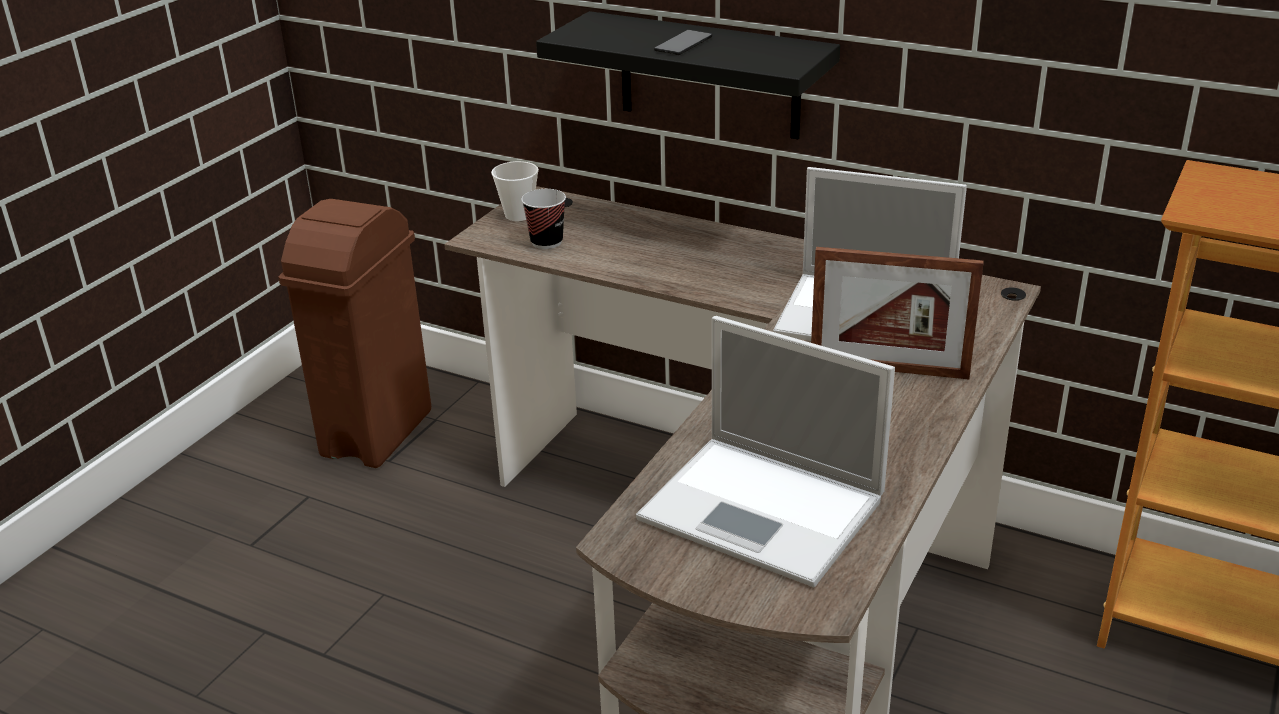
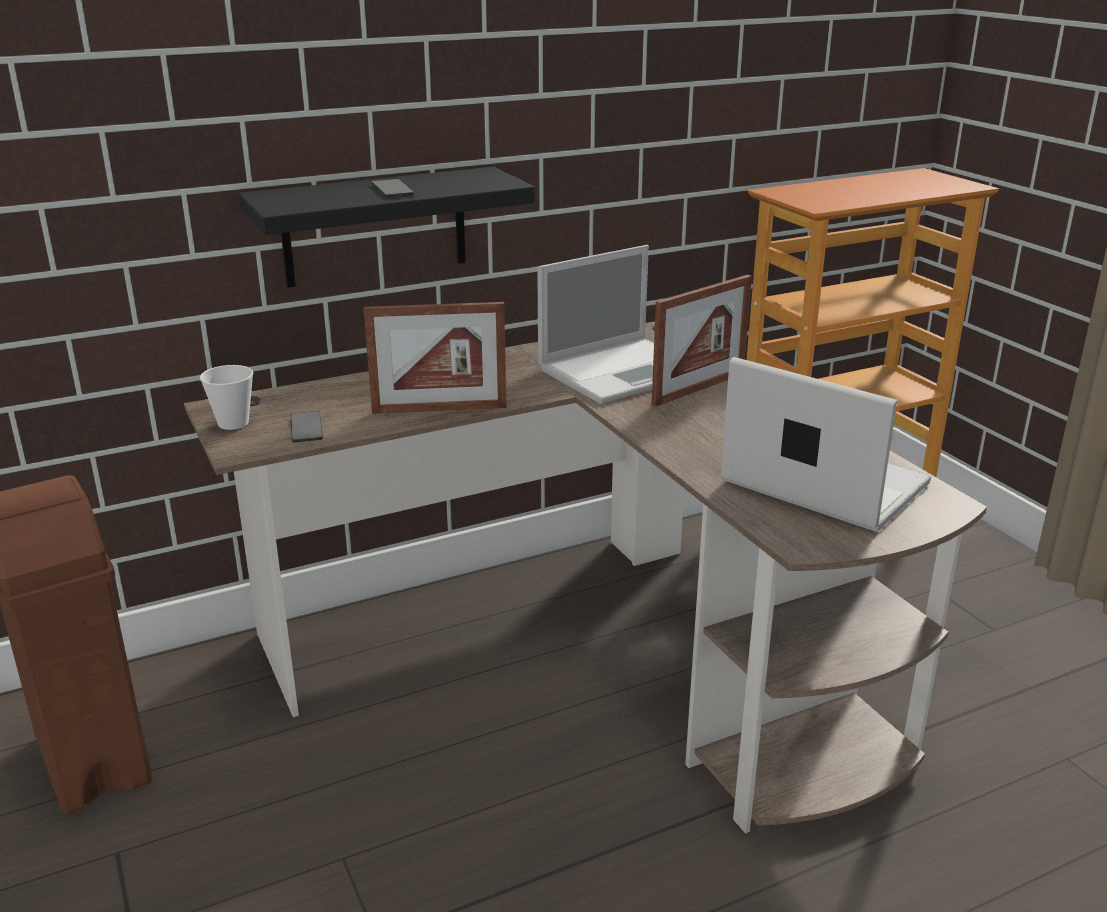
camera: 55 degrees left, 5 degrees down
(546, 242) = (306, 428): cup -> phone
(654, 273) = (439, 409): none -> picture frame
(766, 510) = (820, 482): laptop -> laptop turned 120 degrees counterclockwise

